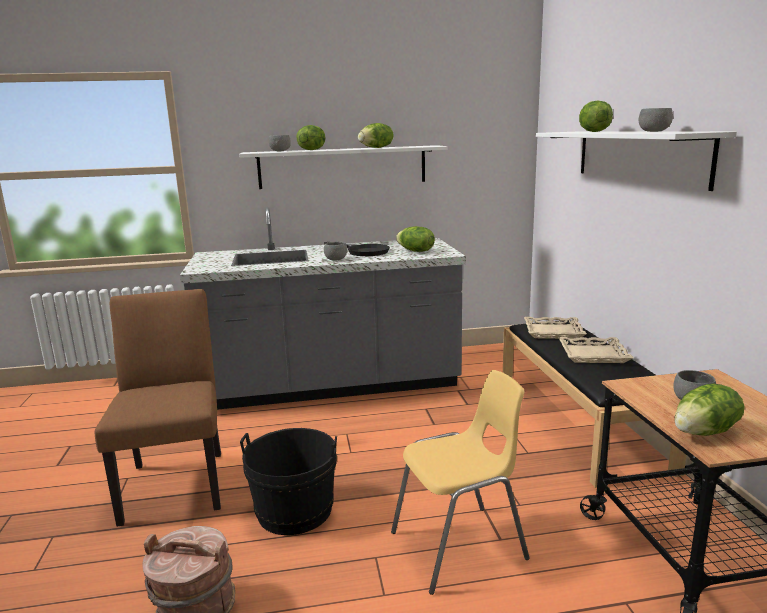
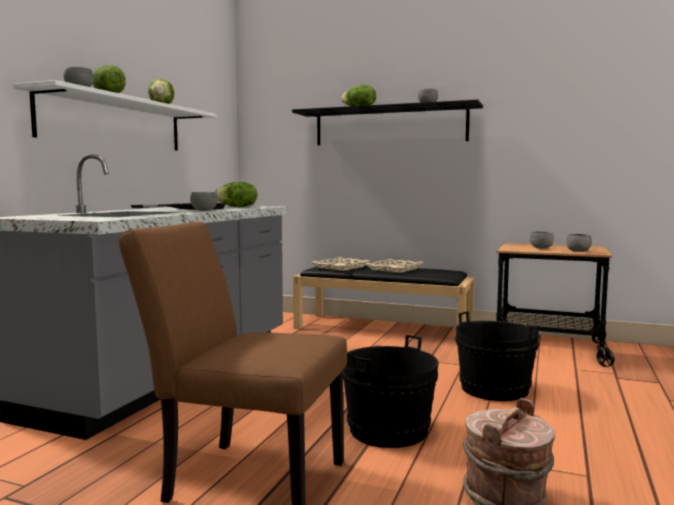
camera: 60 degrees left, 10 degrees down
(460, 546) = (494, 389): yellow chair -> black bucket
(638, 156) = (389, 126): white shelf -> black shelf
(705, 432) = (578, 251): lettuce -> grey bowl

